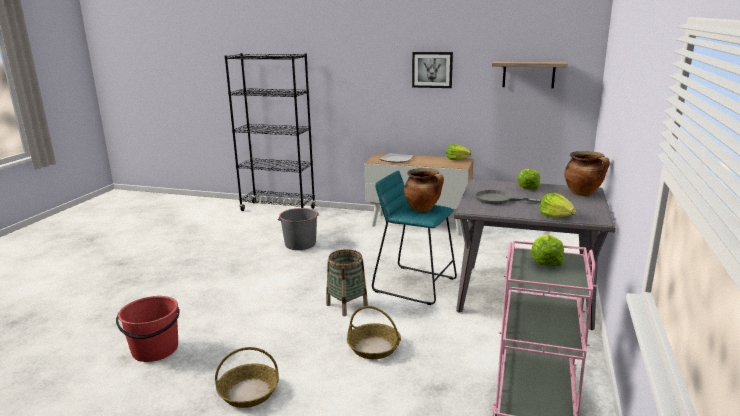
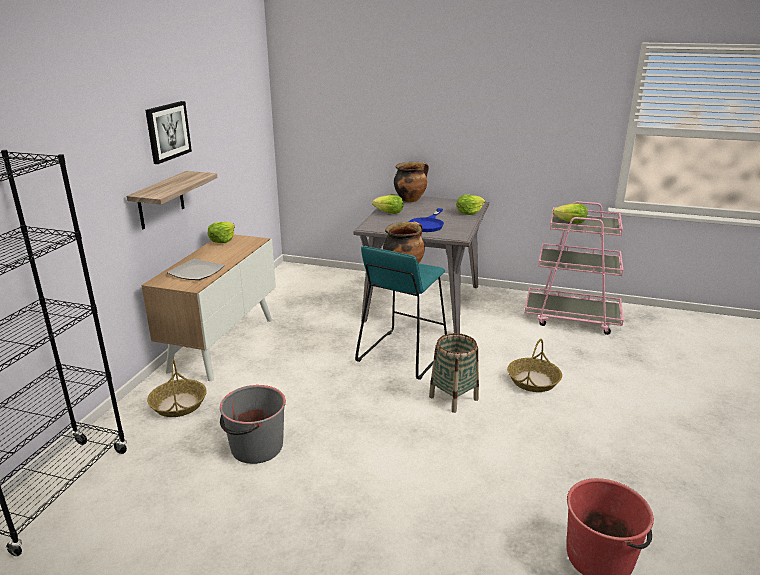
camera: 90 degrees left, 5 degrees up
(248, 392) = (640, 454): basket -> basket (179, 404)
(500, 200) = (428, 224): grey frying pan -> blue frying pan
(528, 74) = (236, 114): shelf -> shelf (161, 200)

